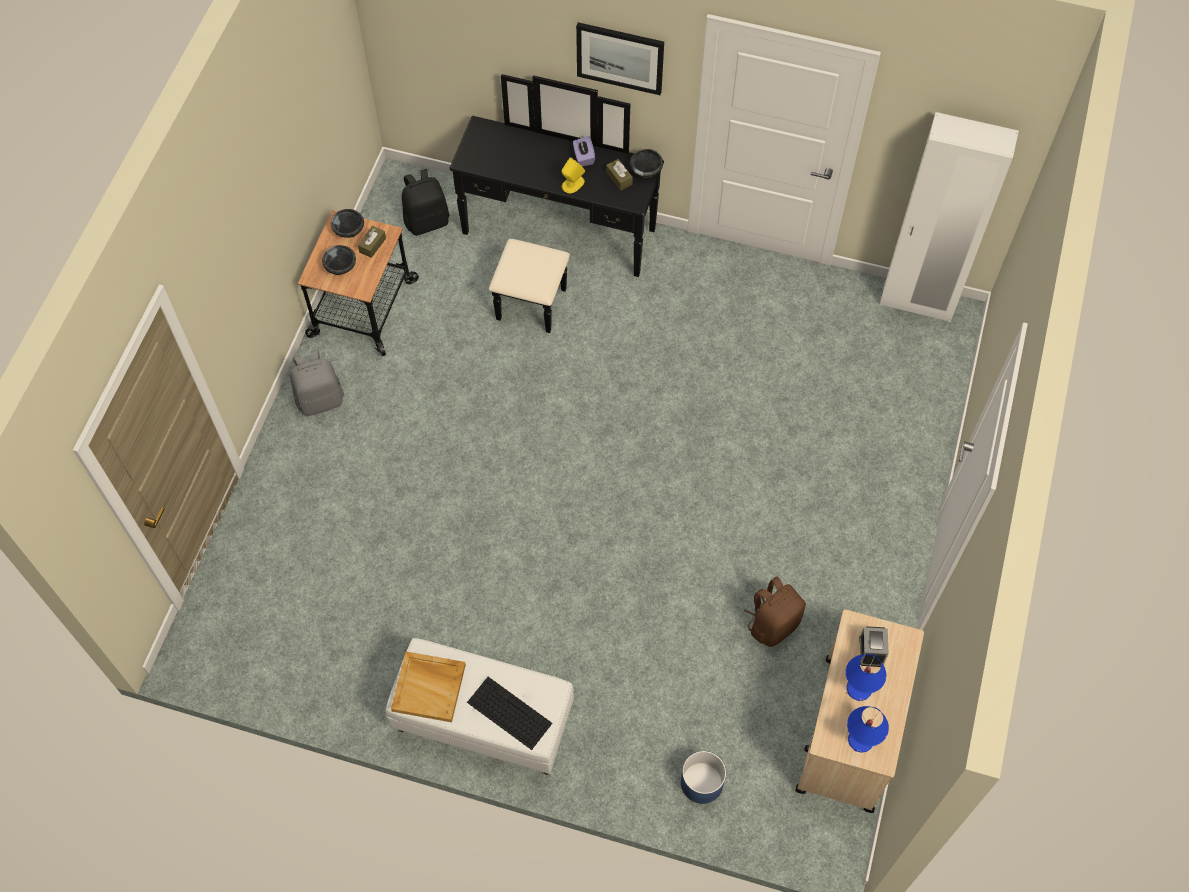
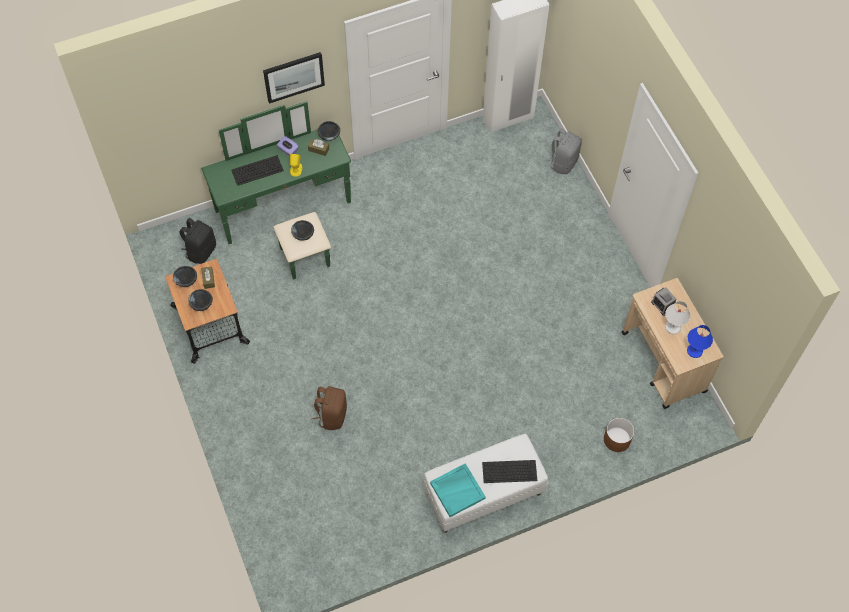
camera: 40 degrees left, 0 degrees up
(320, 399) = (234, 393): grey backpack -> grey backpack (563, 162)
(429, 687) = (457, 490): beige tray -> turquoise tray
(529, 157) = (257, 170): none -> keyboard
(529, 269) = (303, 234): none -> black bowl
(553, 248) = (288, 217): black dresser -> green dresser
(701, 783) = (617, 439): blue planter -> brown planter
(772, 624) = (581, 335): brown backpack -> brown backpack (332, 415)
(858, 689) = (672, 328): blue table lamp -> white table lamp

